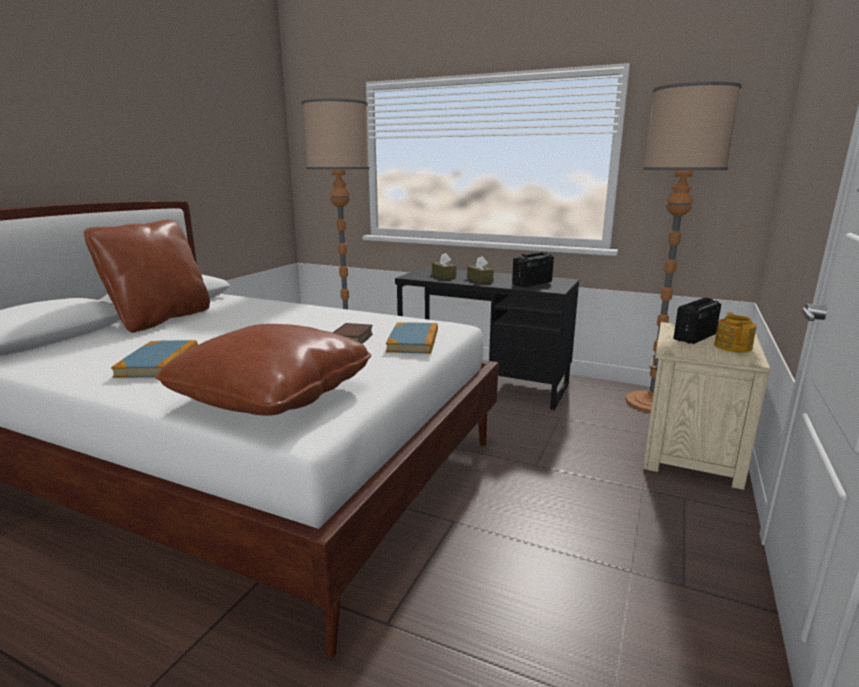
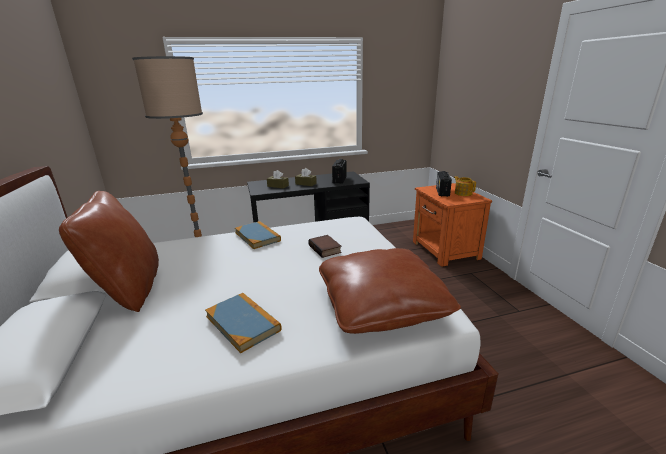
camera: 40 degrees left, 5 degrees up
(413, 341) = (361, 237): book -> book (257, 236)
(651, 402) = (399, 231): floor lamp -> none
(689, 452) = (445, 250): beige nightstand -> orange nightstand

